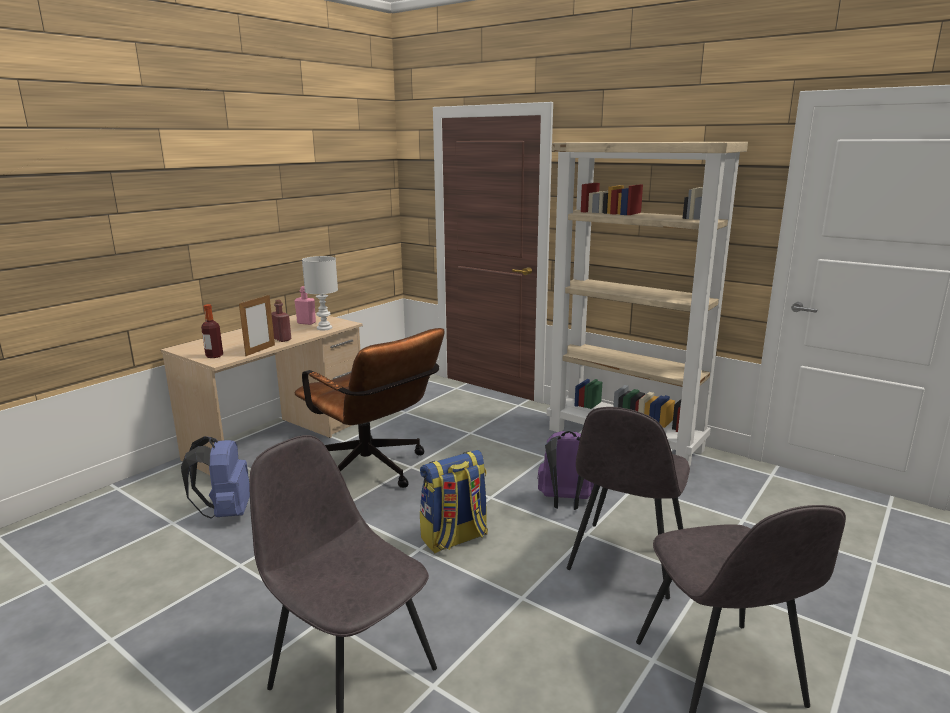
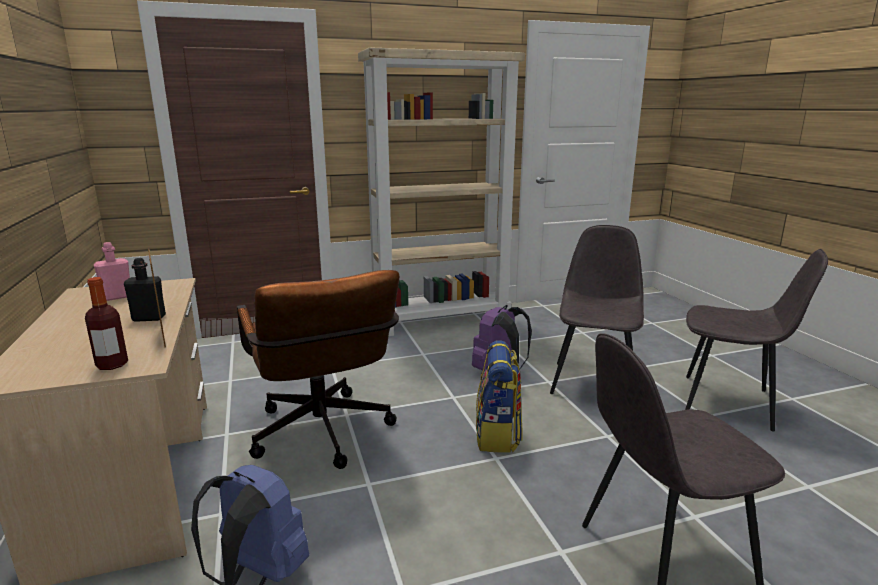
camera: 55 degrees left, 0 degrees up
(282, 339) = (149, 318): red bottle -> black bottle
(324, 328) = (165, 294): white table lamp -> none
(374, 472) = (324, 437): brown office chair -> brown office chair turned 75 degrees clockwise
(626, 561) = (594, 382): grey chair -> grey chair turned 135 degrees counterclockwise

